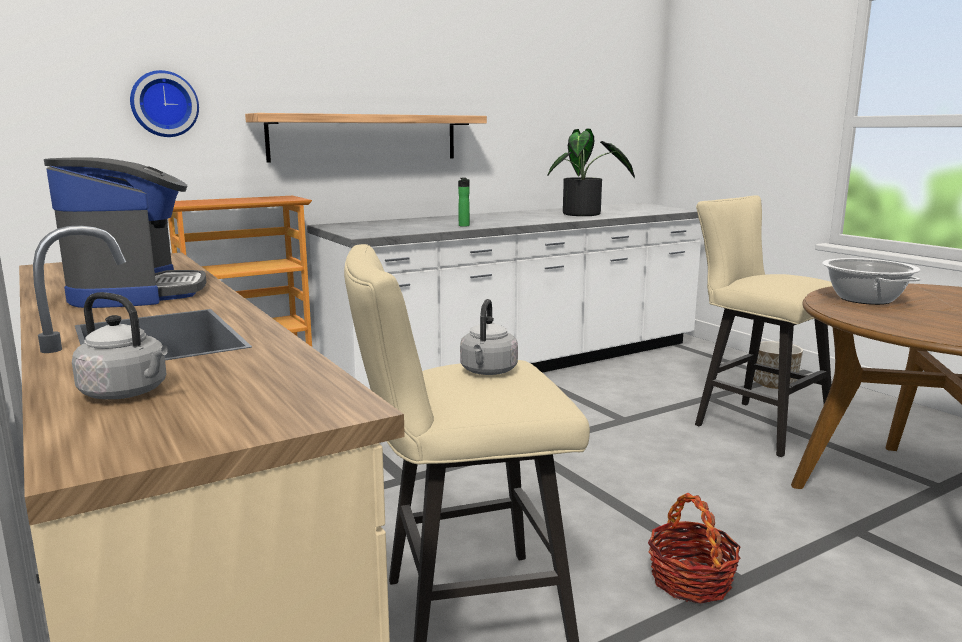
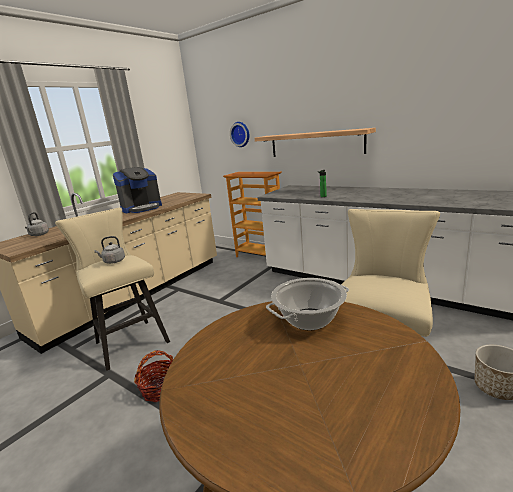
camera: 70 degrees right, 5 degrees up
(586, 214) = (426, 199): potted plant -> none

